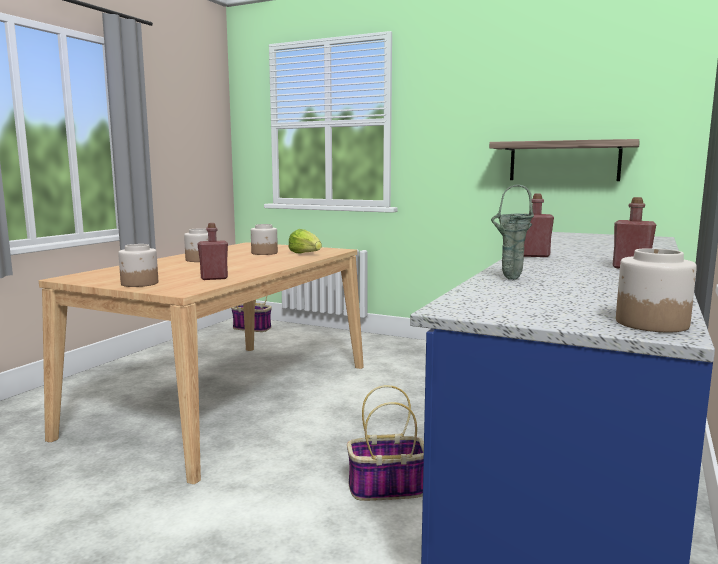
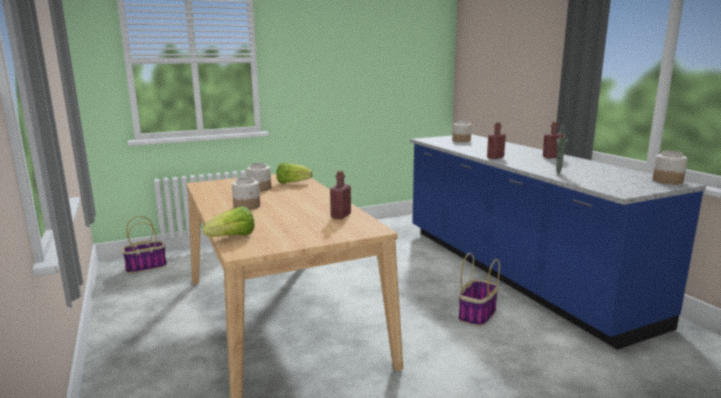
camera: 50 degrees left, 5 degrees up
(103, 271) = (233, 237): none -> lettuce
(139, 283) = (320, 235): jar -> jar (461, 140)
(564, 161) = (383, 89): shelf -> none

